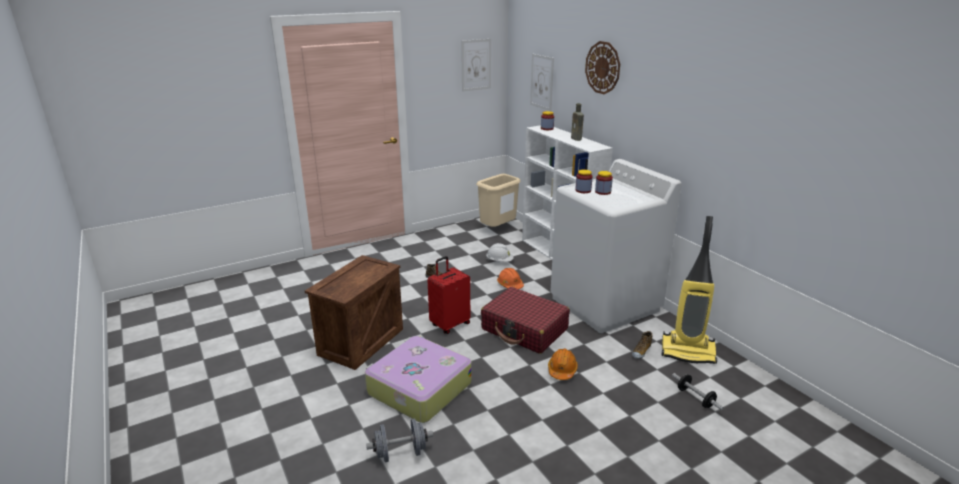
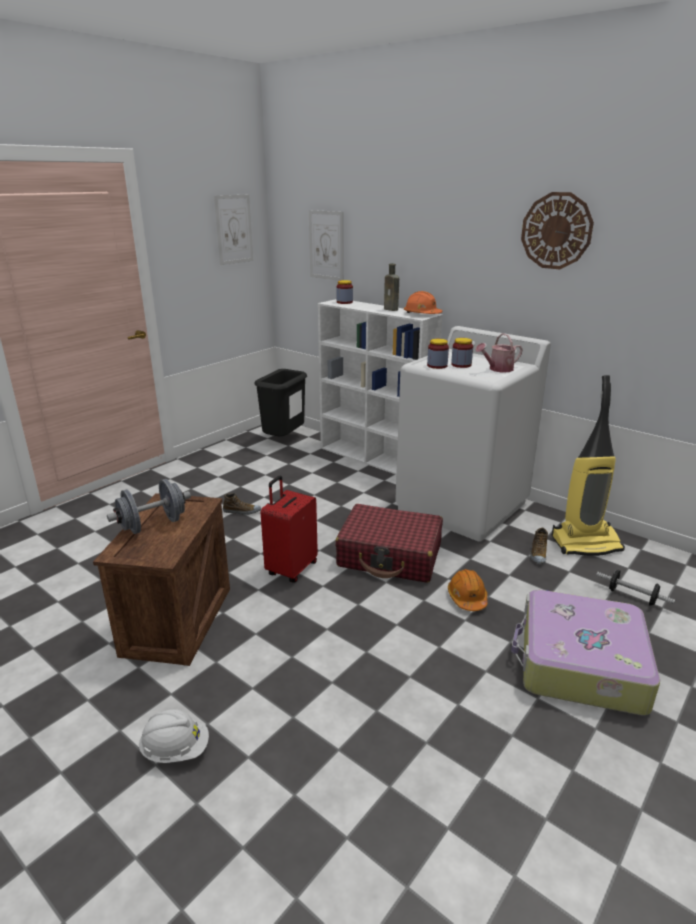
camera: 20 degrees left, 0 degrees up
(401, 453) = (328, 780): grey dumbbell -> grey dumbbell (153, 525)
(418, 388) = (298, 670): suitcase -> suitcase (579, 664)
(498, 230) = (284, 440): beige trash can -> black trash can
(499, 261) = (308, 477): white hard hat -> white hard hat (176, 750)
(510, 284) = (338, 503): orange hard hat -> orange hard hat (422, 314)
(603, 67) = (420, 215): wall clock -> wall clock (556, 231)
(628, 199) = (498, 369): none -> watering can

